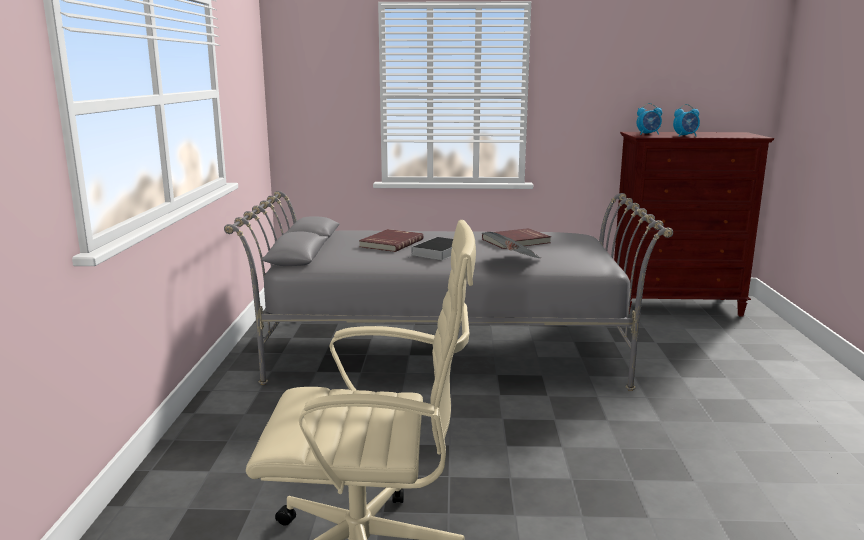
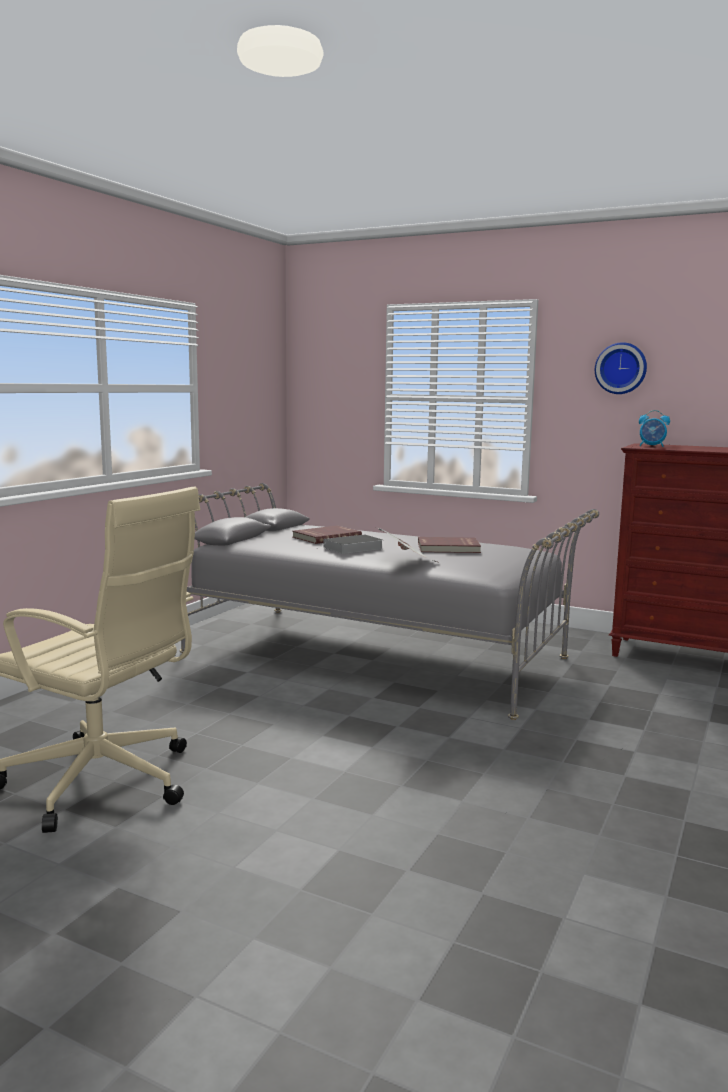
camera: 25 degrees right, 5 degrees down
(606, 66) = (621, 368): none -> wall clock
(685, 136) = (688, 449): alarm clock -> none

